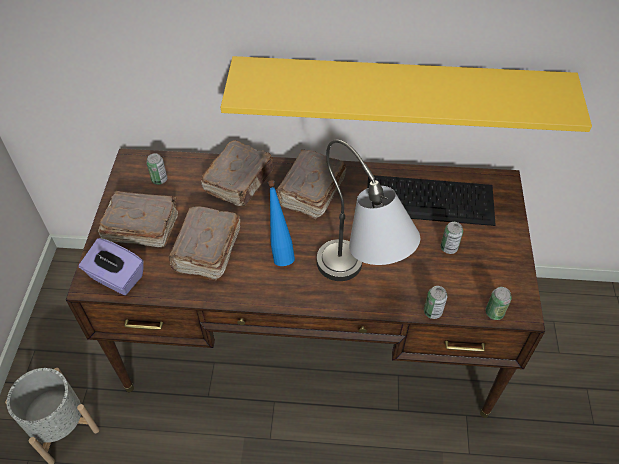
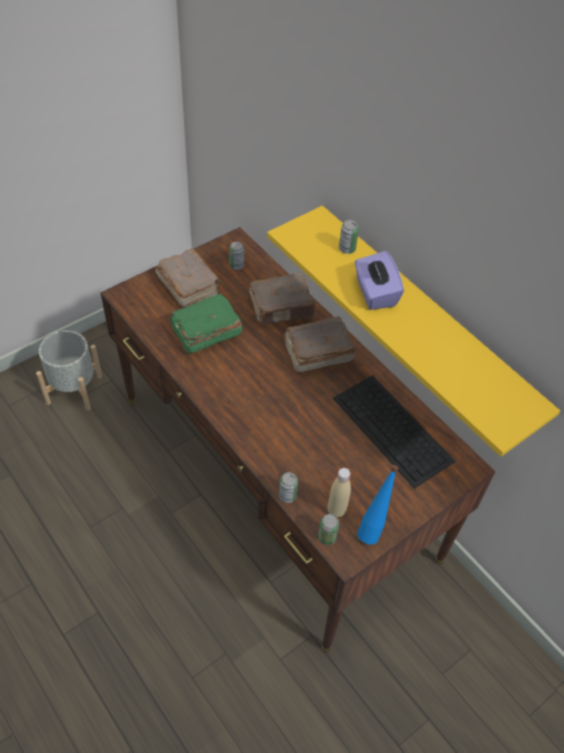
camera: 45 degrees right, 0 degrees up
(116, 278) = (139, 303): purple tissue box -> purple tissue box (375, 293)
(206, 251) = (205, 332): brown book -> green book
(280, 252) = (246, 372): blue bottle -> blue bottle (373, 527)
(360, 283) = (267, 435): grey table lamp -> none
(449, 248) = (358, 470): can -> can (347, 249)
(474, 288) = (336, 510): none -> beige bottle

